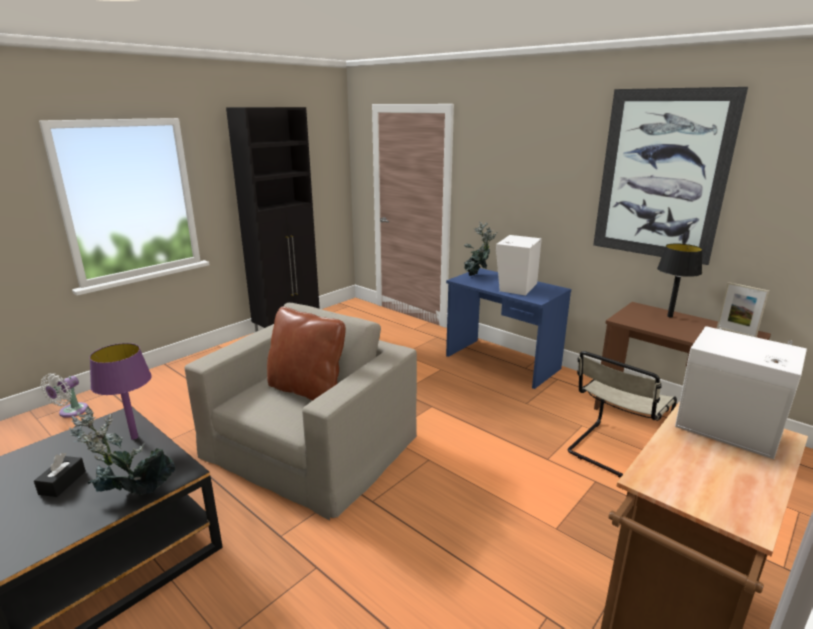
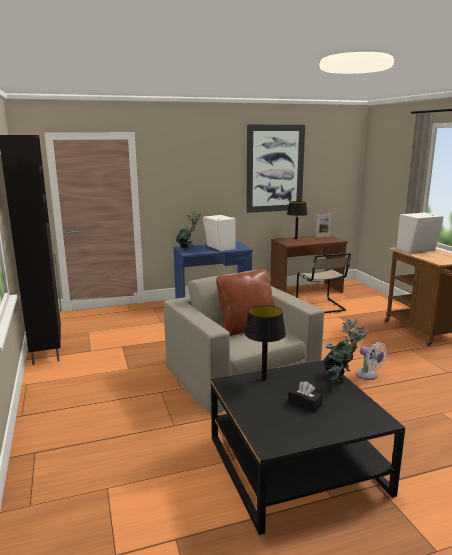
camera: 60 degrees left, 5 degrees down
(71, 412) = (47, 479): white fan -> white fan (368, 375)
(134, 437) = (264, 379): purple table lamp -> black table lamp

